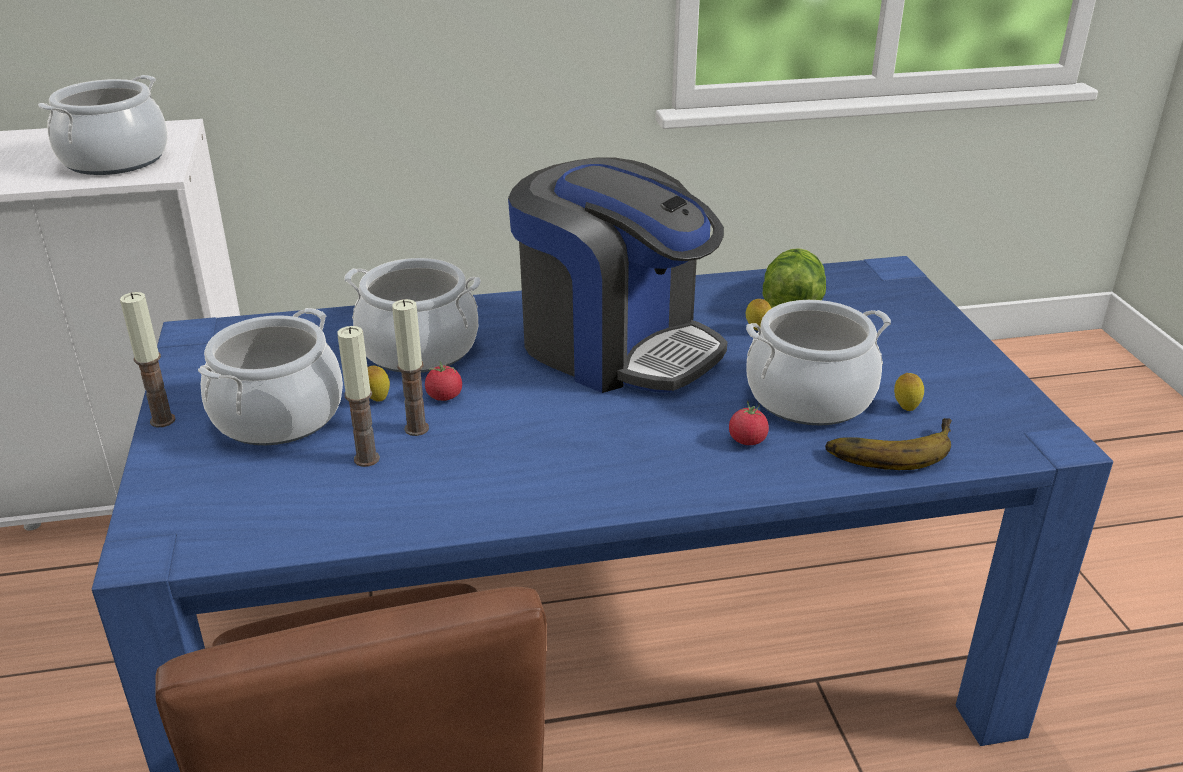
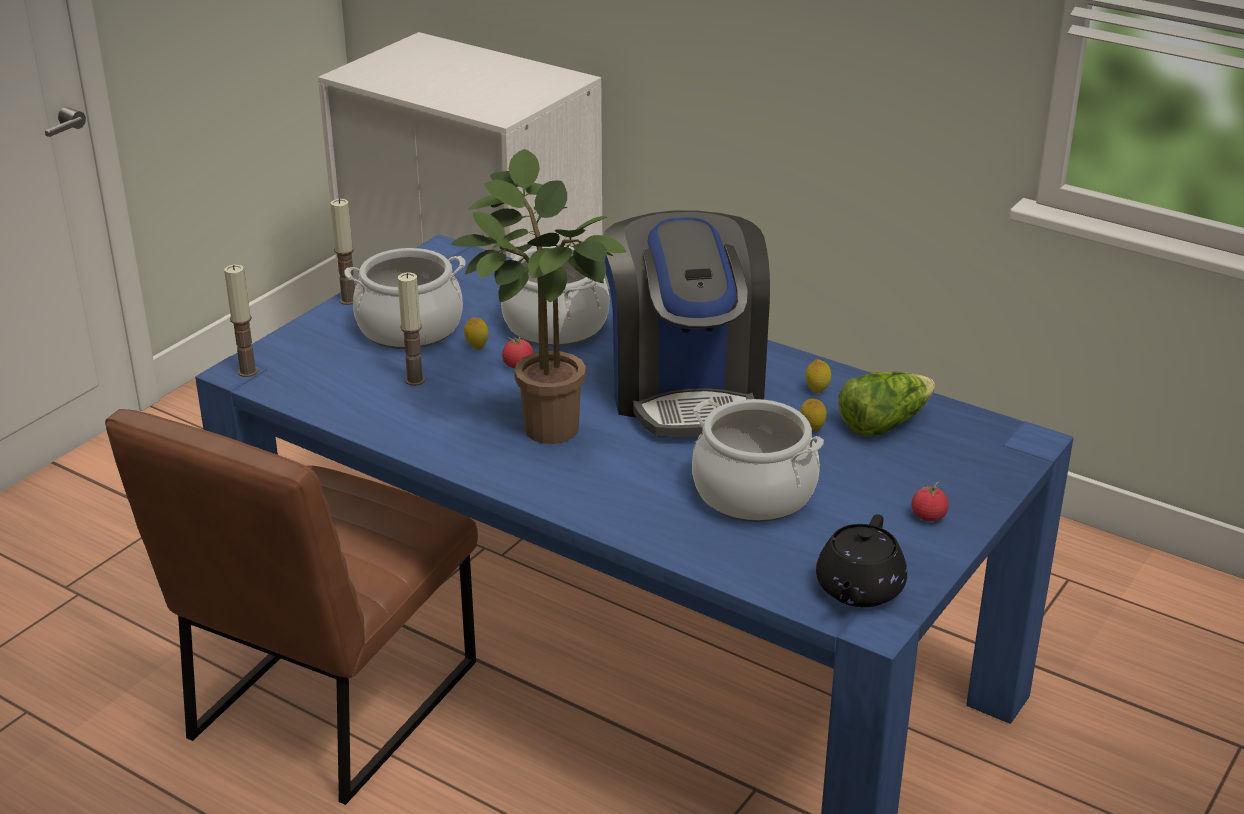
camera: 45 degrees right, 0 degrees up
(115, 160) = (493, 94): cooking pot -> none
(416, 429) = (470, 377): candle -> candle (247, 371)
(559, 438) = (541, 427): none -> potted plant
(747, 440) = (654, 495): tomato -> tomato (928, 516)
(888, 447) = (741, 553): banana -> none
(906, 408) = (810, 538): lemon -> lemon (817, 391)
(1003, 425) = (859, 590): none -> black teapot

